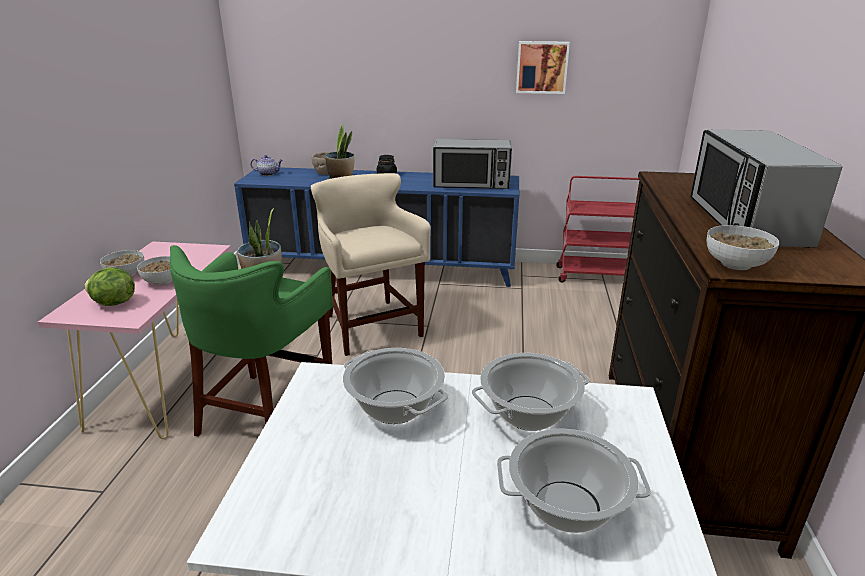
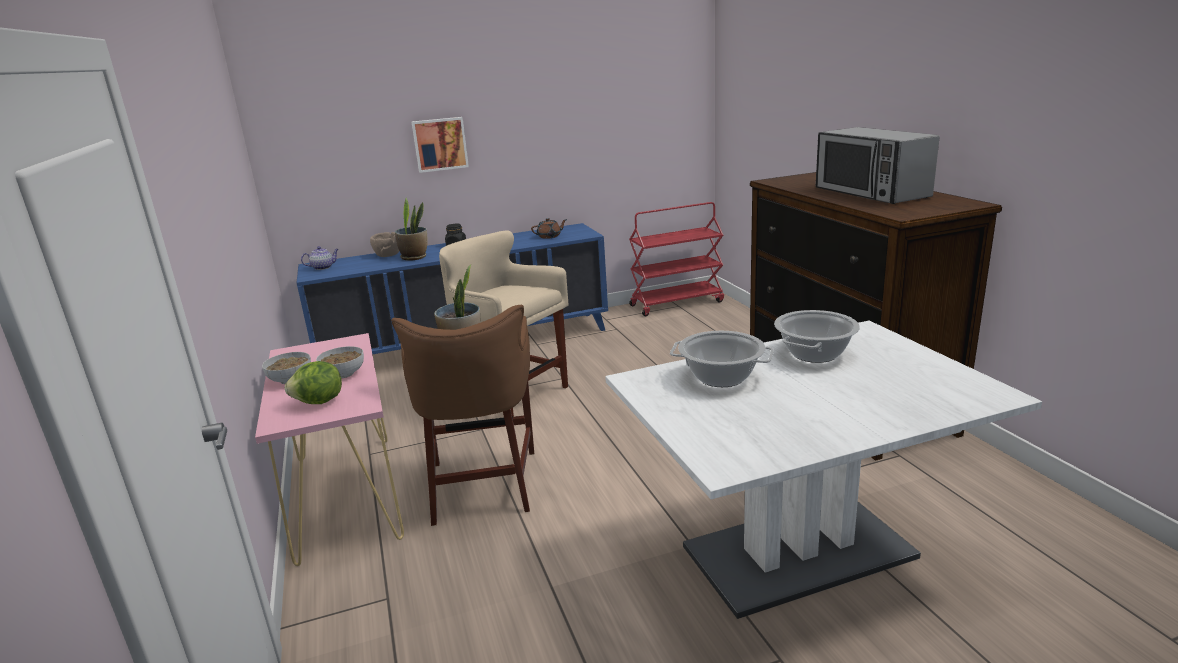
camera: 25 degrees left, 5 degrees down
(266, 411) = (483, 484): green stool -> brown stool
(471, 184) = (549, 236): microwave -> brown teapot
(542, 67) = (588, 116): picture -> picture (440, 144)
(567, 506) = (901, 386): cooking pot -> none
(736, 264) = (903, 213): bowl -> none

